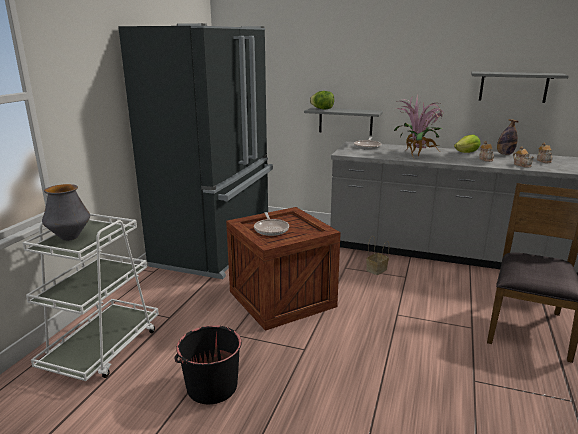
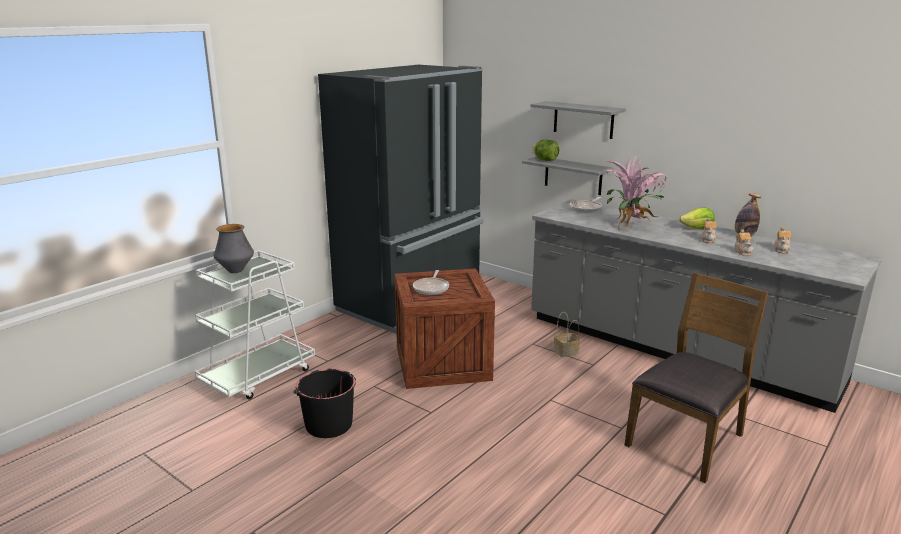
camera: 20 degrees right, 0 degrees up
(513, 87) = (763, 153): grey shelf -> grey shelf (583, 120)

